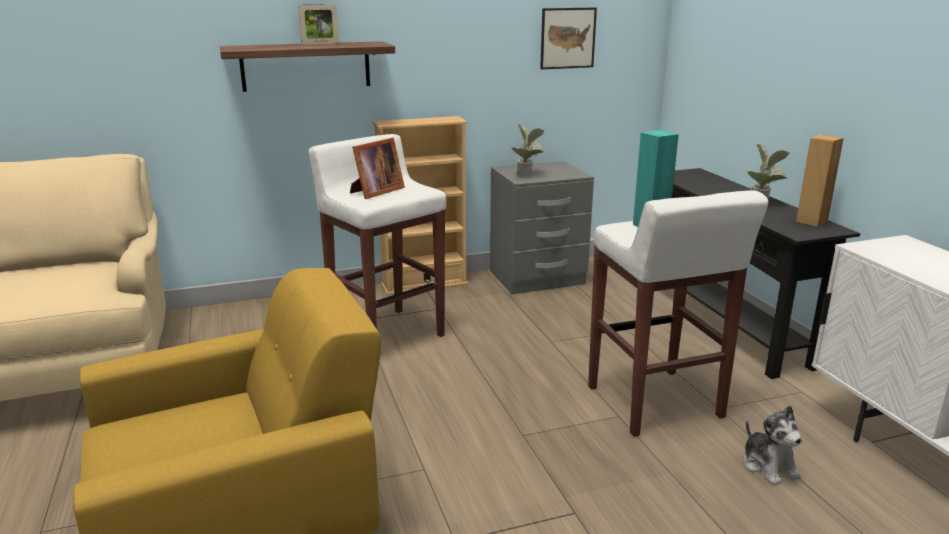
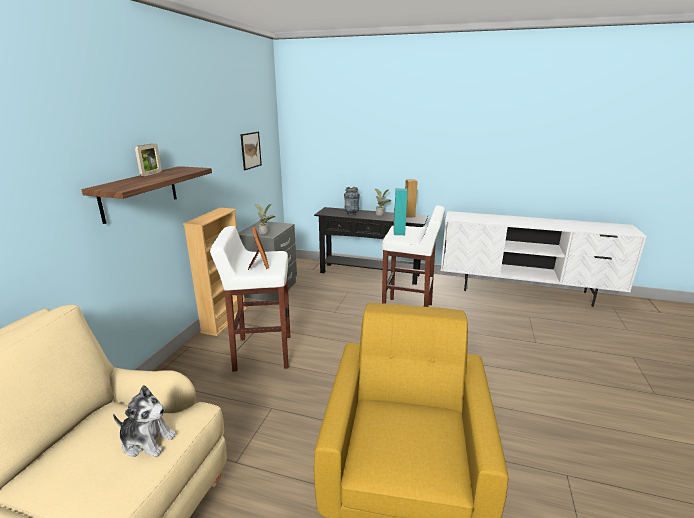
camera: 55 degrees left, 0 degrees up
(711, 188) = (351, 213): none -> vase
(769, 466) = (466, 311): plush toy -> plush toy (147, 440)

